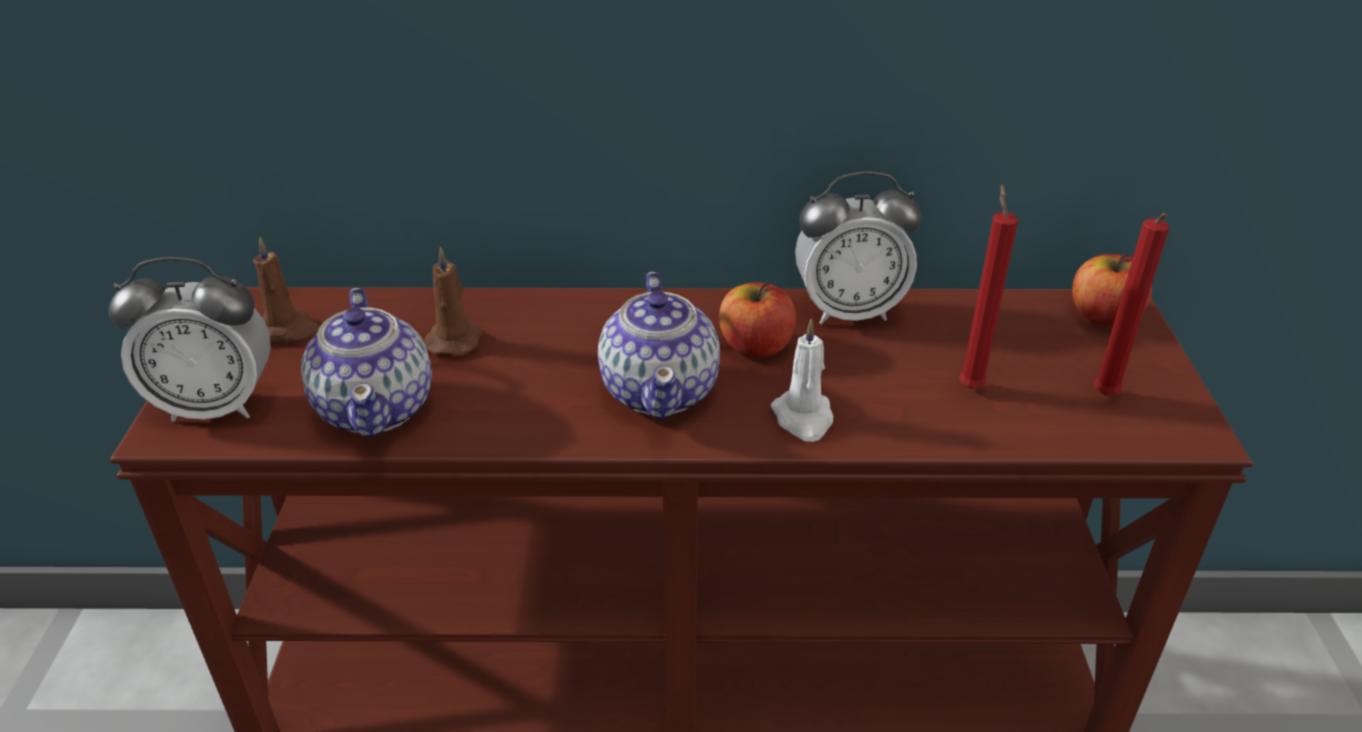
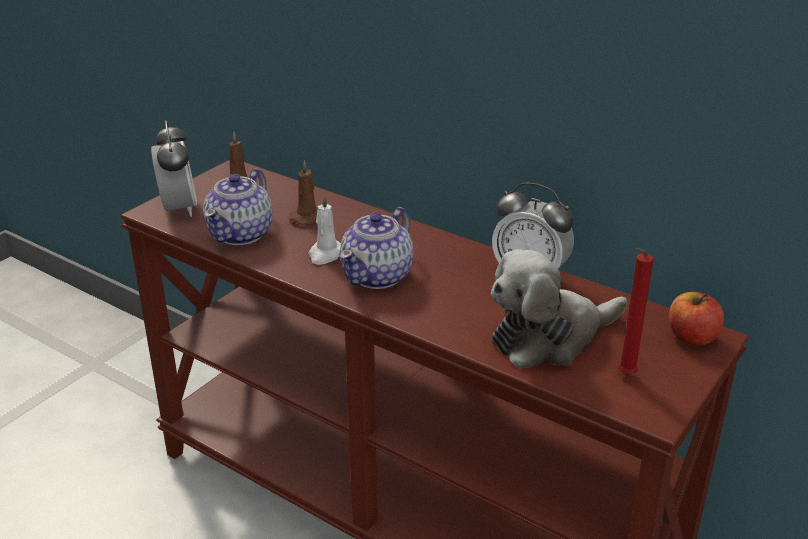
camera: 35 degrees right, 5 degrees down
(216, 406) = (179, 209): alarm clock -> alarm clock turned 135 degrees counterclockwise
(755, 346) = (453, 274): apple -> none
(803, 418) = (434, 316): white candle -> white candle (326, 254)
(970, 385) = (549, 338): red candle -> plush toy

